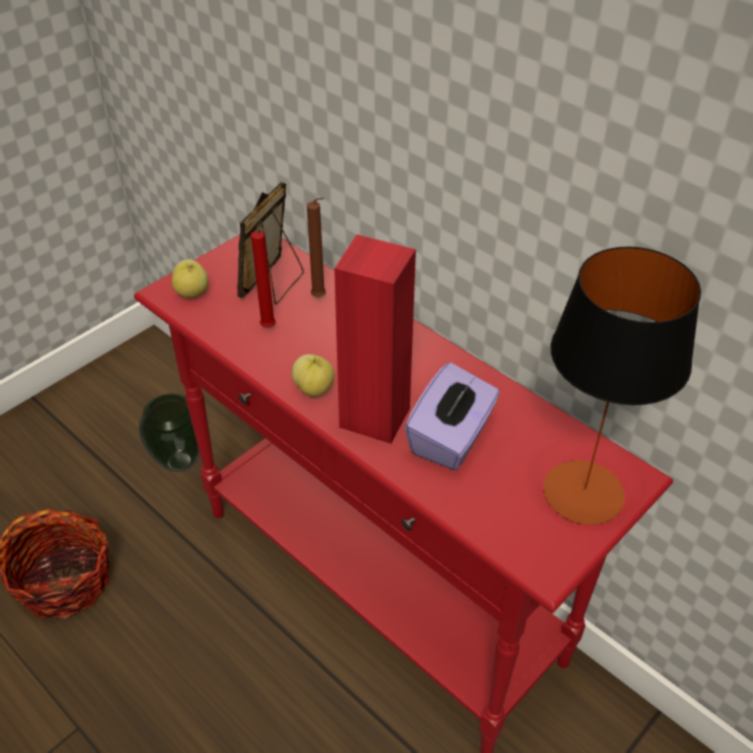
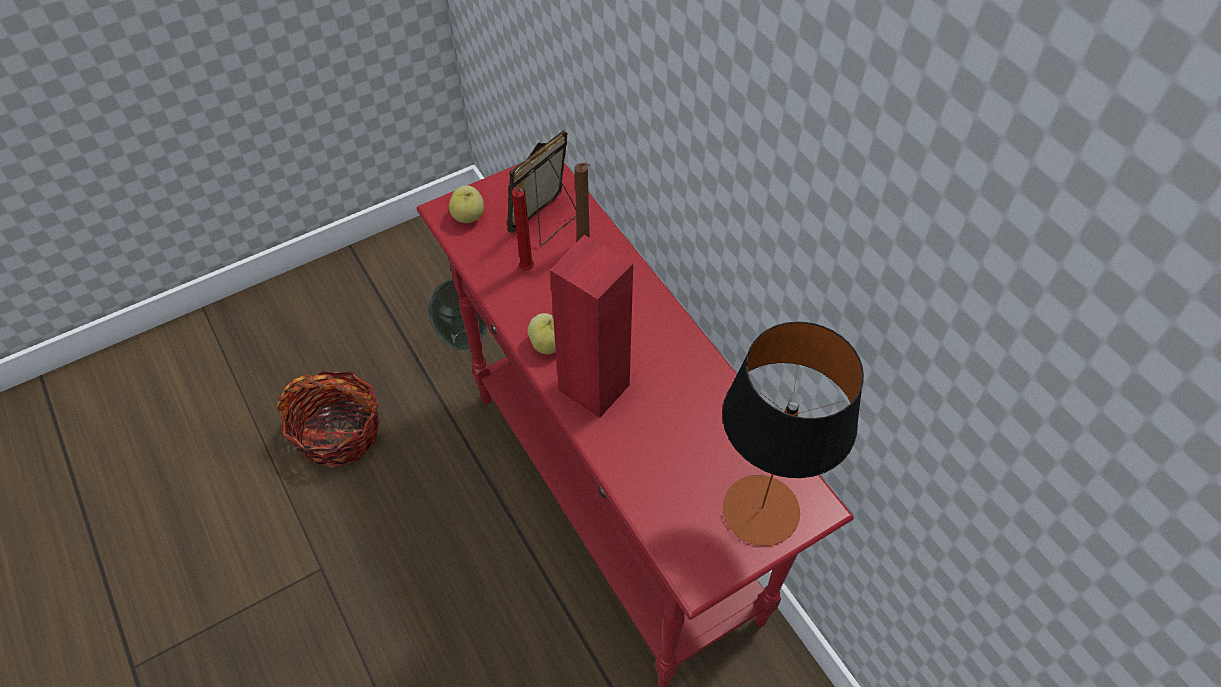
camera: 15 degrees right, 10 degrees up
(451, 438) = (657, 425): purple tissue box -> none

